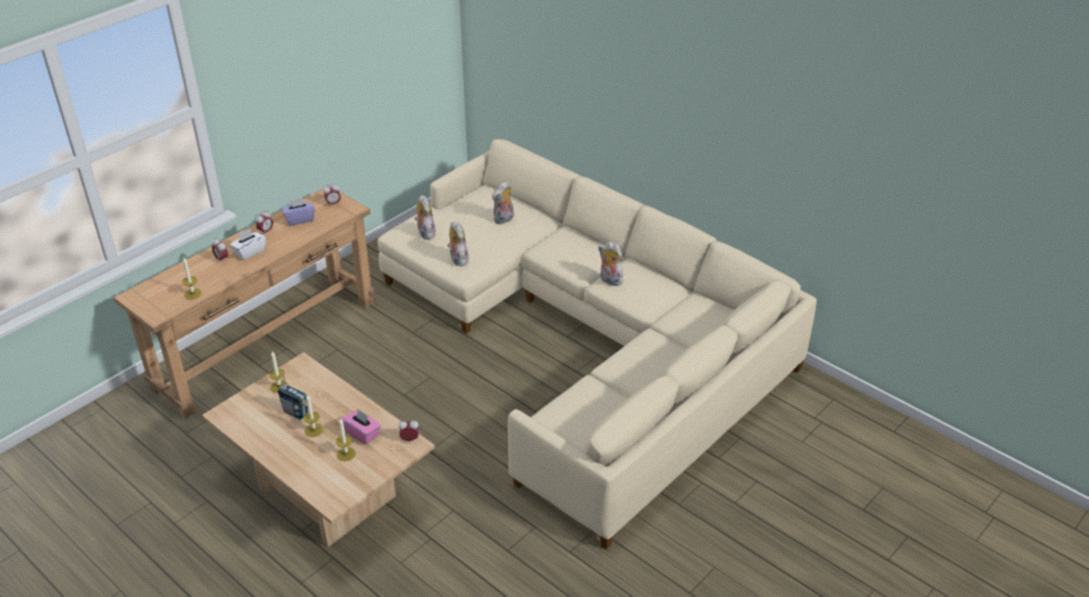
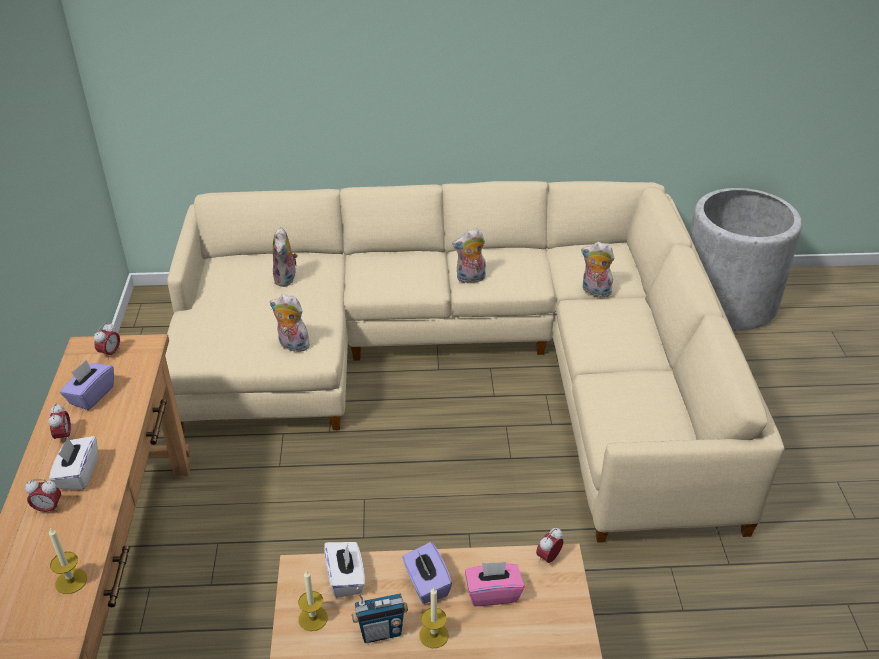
camera: 45 degrees left, 0 degrees up
(314, 381) = (346, 578): none -> white tissue box
(341, 408) = (426, 584): none -> purple tissue box
(346, 454) = (511, 631): candle -> none
(425, 233) = (214, 339): plush toy -> plush toy (595, 291)
(833, 418) = (727, 301): none -> grey planter

